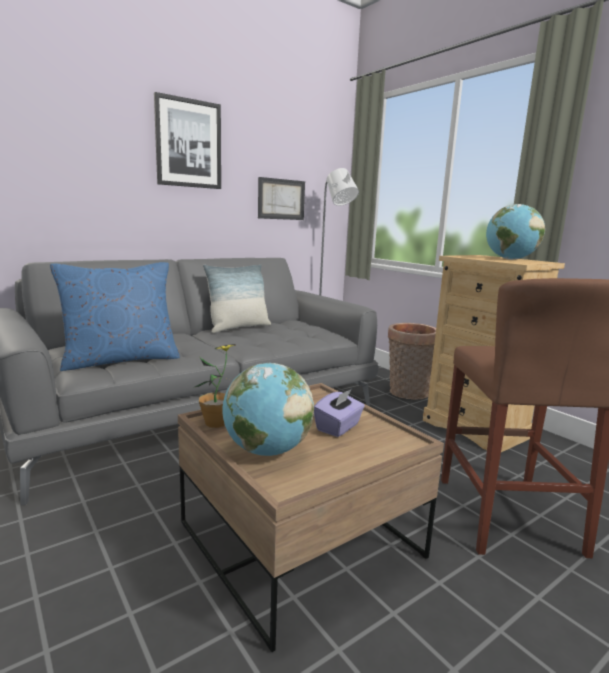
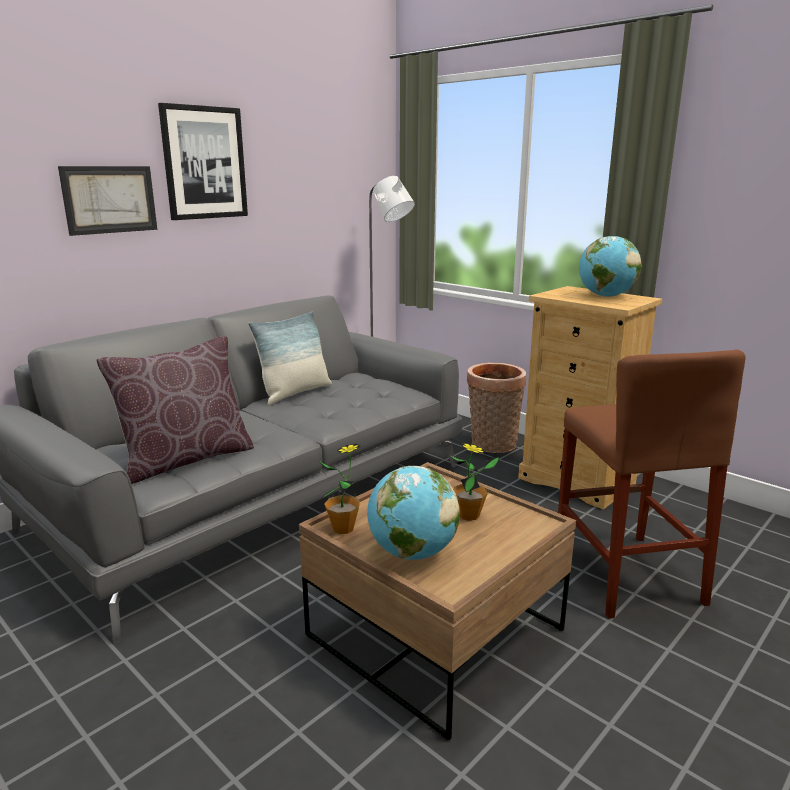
camera: 10 degrees left, 5 degrees up
(121, 360) = (186, 459): blue pillow -> brown pillow
(281, 199) = (318, 218): picture -> picture (110, 199)
(338, 427) = (468, 515): purple tissue box -> potted plant

